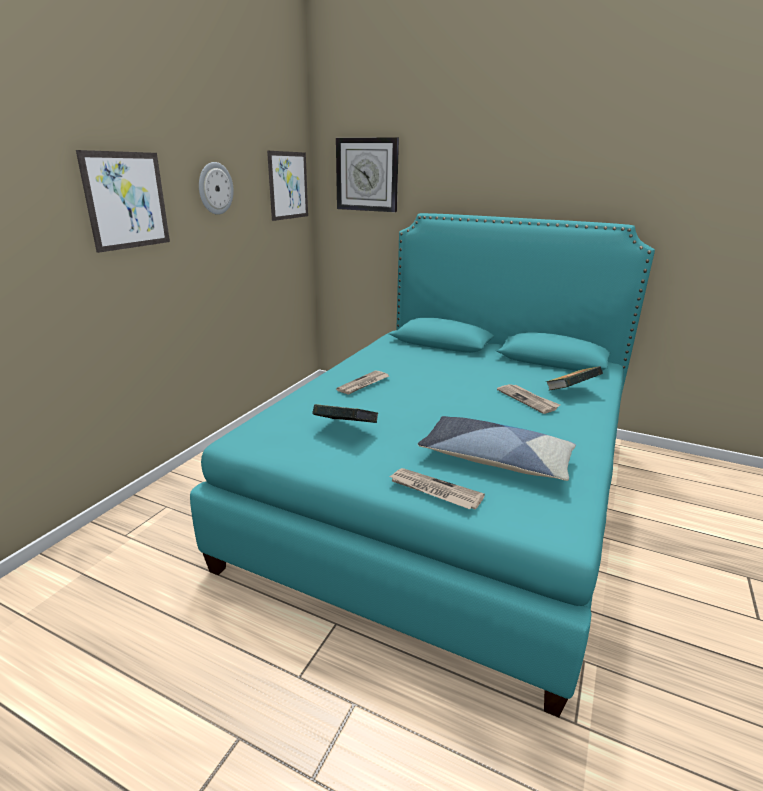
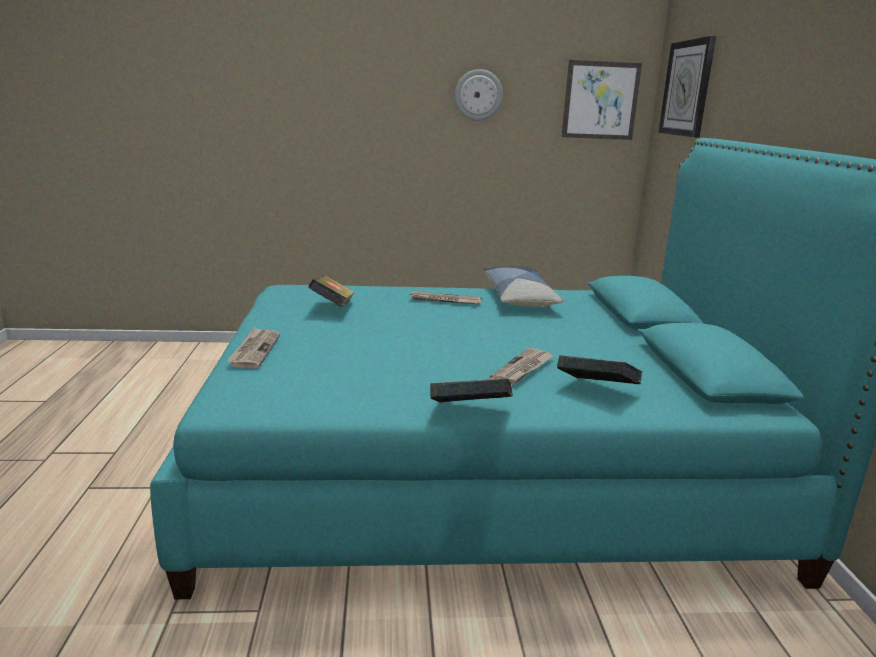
camera: 60 degrees right, 5 degrees down
(126, 200) = (372, 97): picture -> none
(495, 459) = (341, 367): pillow -> pillow (519, 298)
(598, 435) = (470, 413): none -> book

